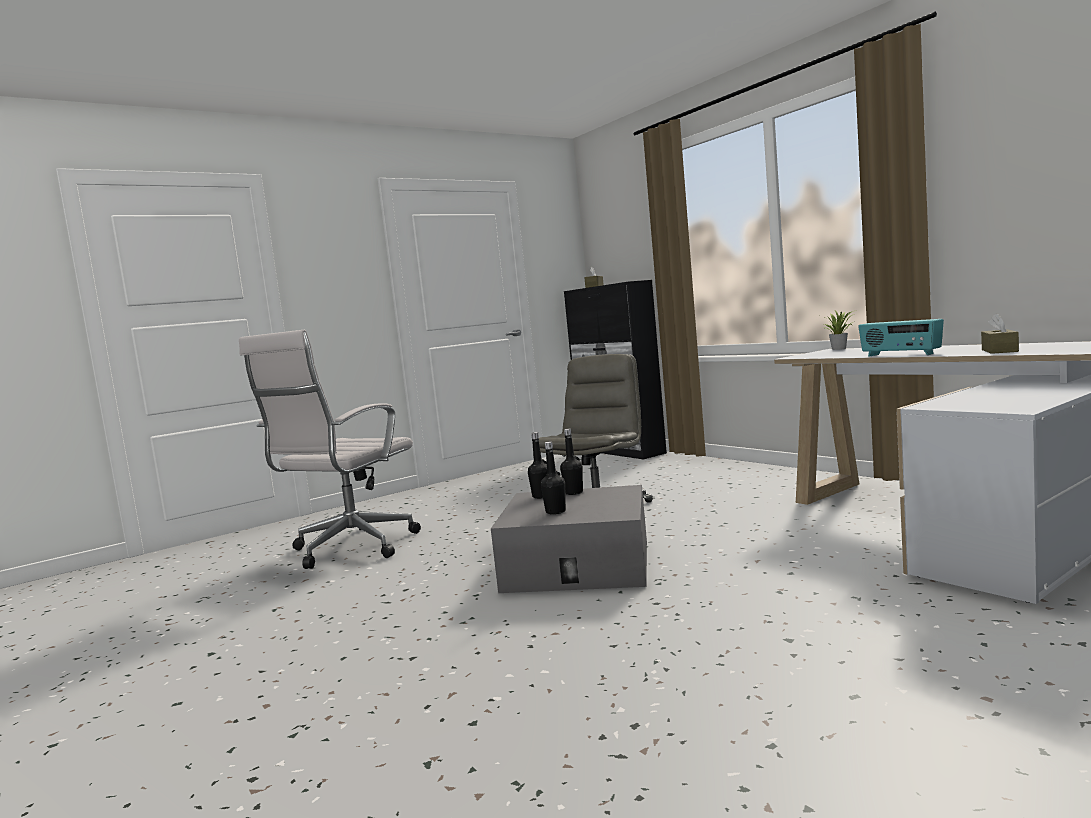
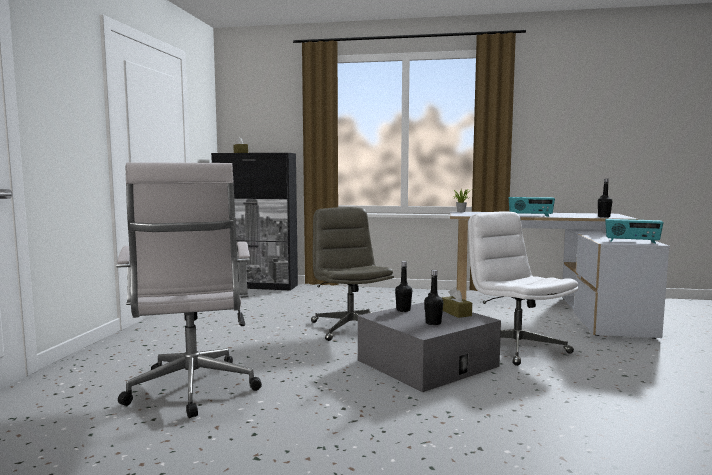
camera: 45 degrees left, 0 degrees up
(541, 496) = (387, 315): black bottle -> black bottle (604, 217)
(731, 569) = (515, 347): none -> white office chair
(987, 405) = (632, 242): none -> radio
(999, 350) = (576, 216): brown tissue box -> brown tissue box (456, 313)

